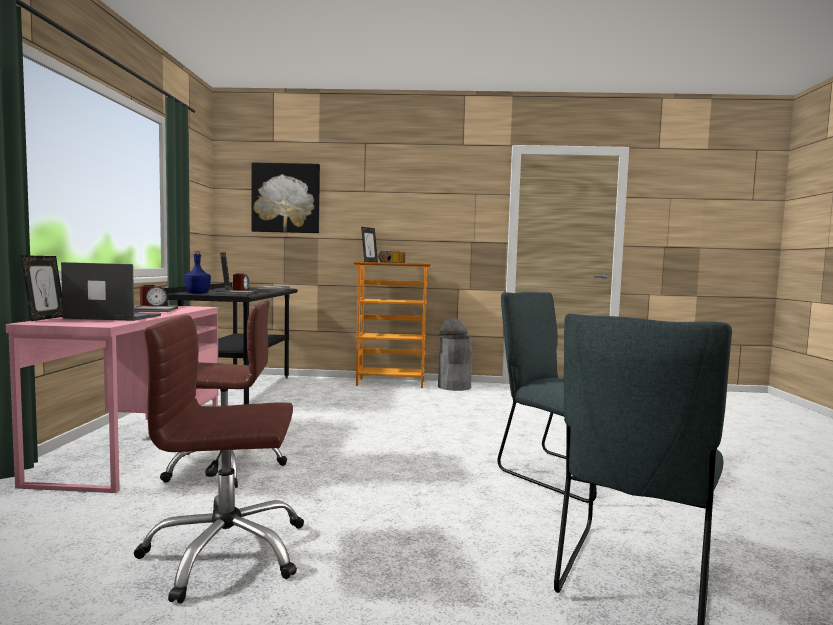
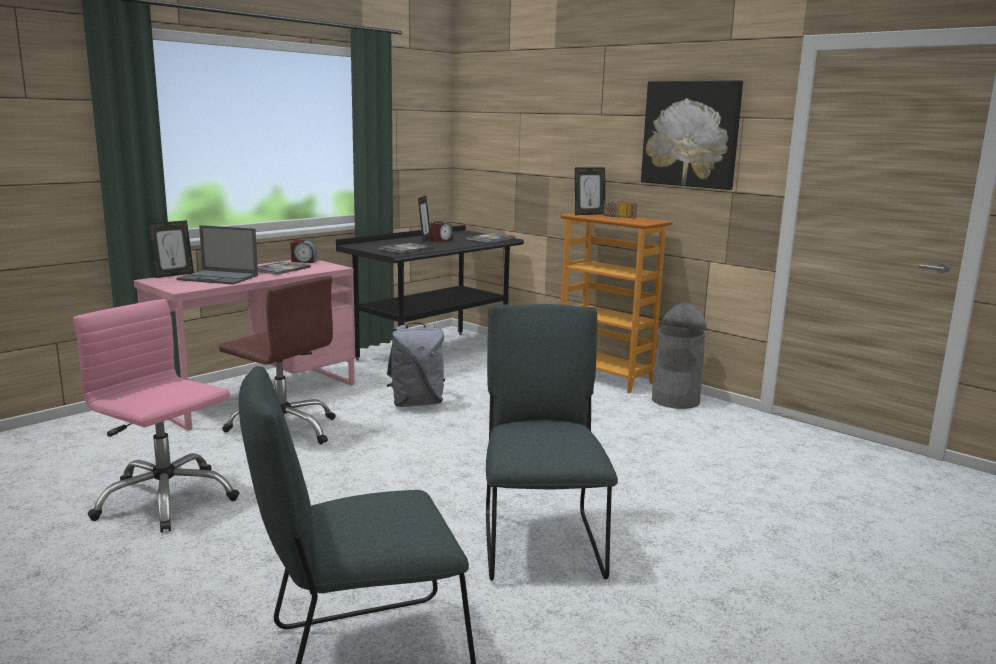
camera: 40 degrees right, 10 degrees up
(112, 317) = (219, 278): laptop -> laptop turned 150 degrees clockwise
(198, 293) = (367, 247): blue bottle -> none
(225, 553) = (165, 499): brown office chair -> pink office chair
(286, 198) = (518, 124): picture -> picture (691, 134)
(299, 421) = (416, 403): none -> grey backpack

